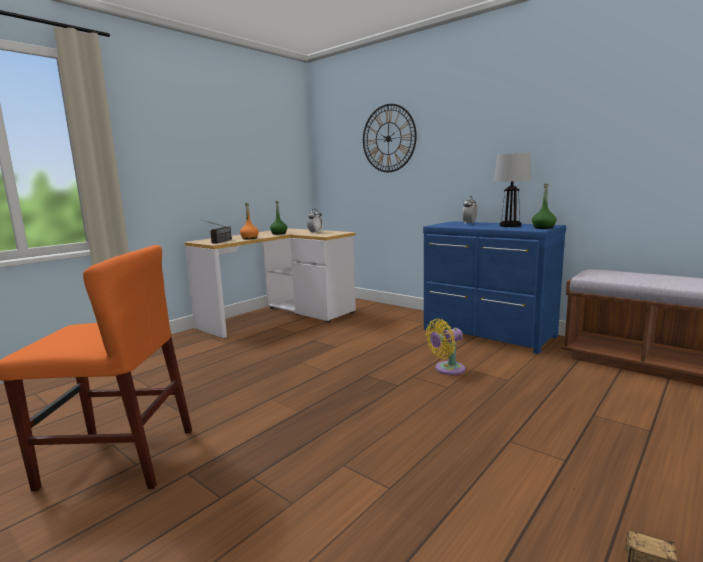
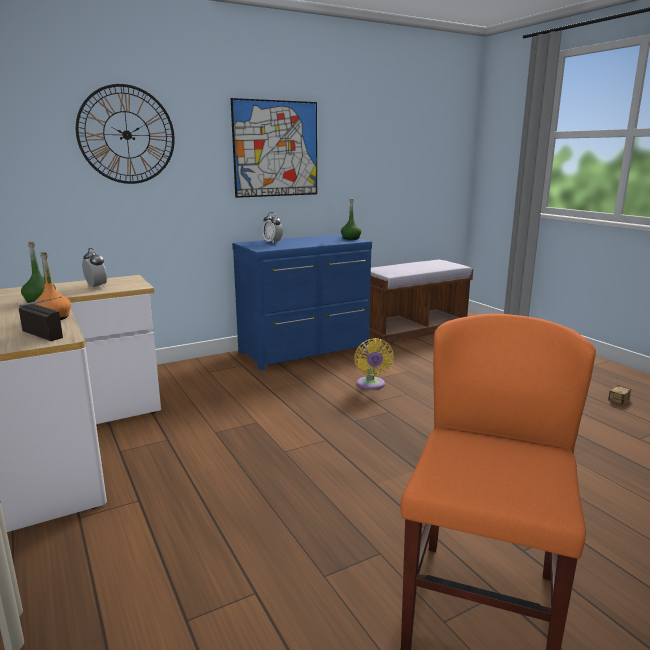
camera: 70 degrees left, 5 degrees up
(498, 138) = (276, 149): none -> picture
(509, 226) = (317, 240): table lamp -> none

